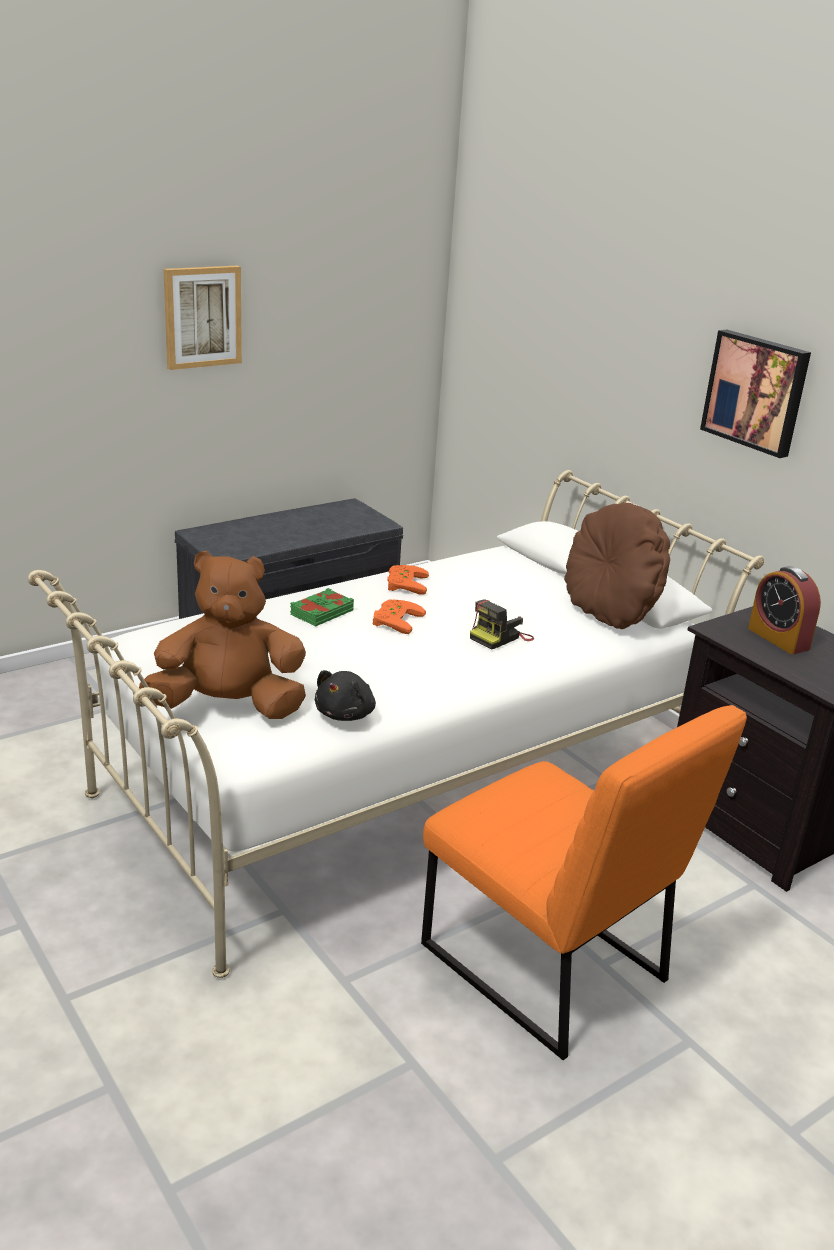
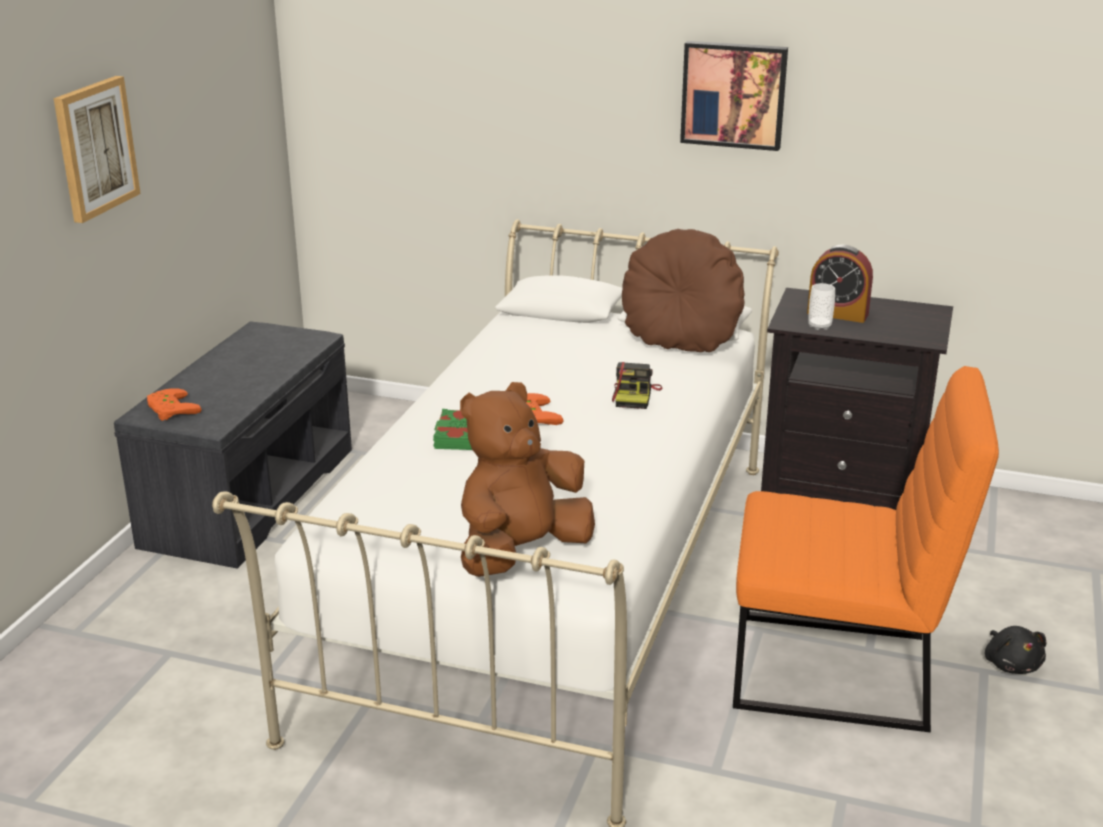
camera: 35 degrees left, 0 degrees up
(346, 714) = (623, 512): black plush toy -> black plush toy (1011, 664)
(404, 583) = (483, 380): orange game controller -> orange game controller (169, 409)
(741, 642) = (819, 326): none -> cup

